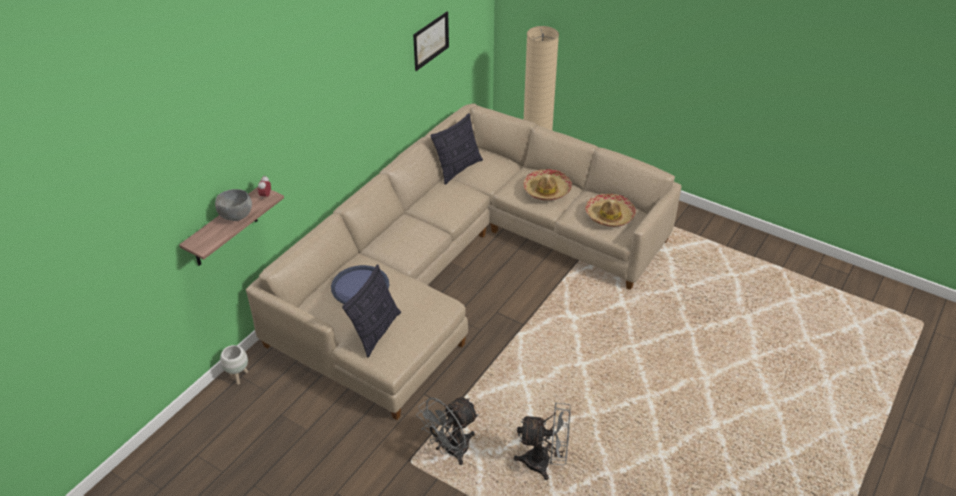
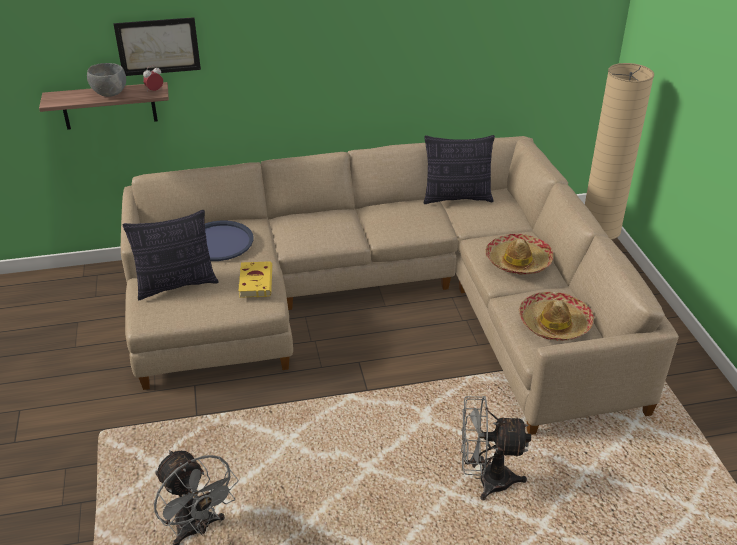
camera: 45 degrees right, 5 degrees down
(238, 376) = (95, 274): white planter -> none
(422, 296) = (255, 281): none -> yellow book
(431, 40) = (484, 30): picture -> picture (158, 46)
(451, 450) = (142, 449): grey fan -> grey fan (485, 480)

